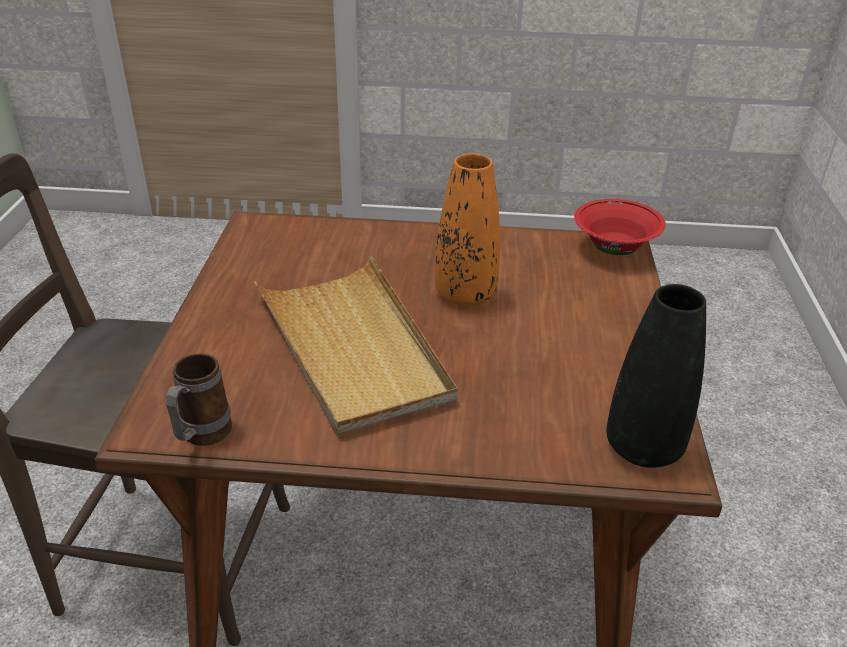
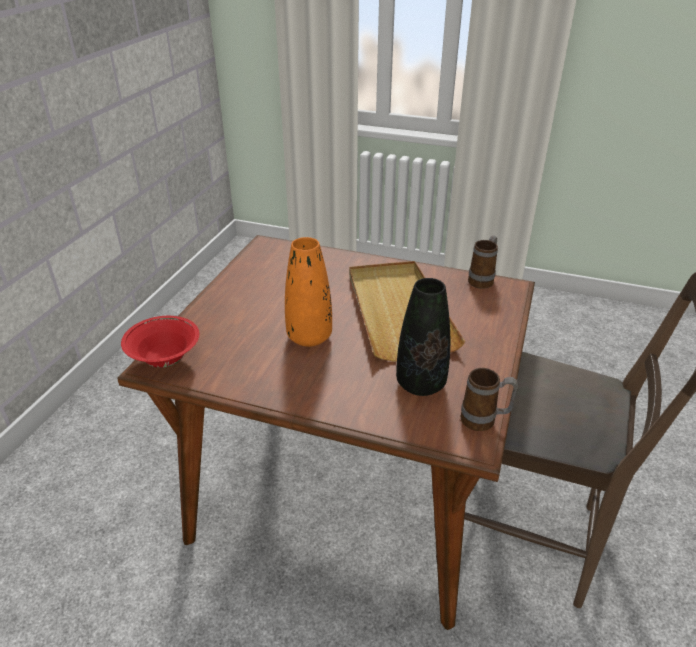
camera: 165 degrees left, 0 degrees up
(240, 239) = (484, 421): none -> mug
(643, 448) = (271, 250): black vase -> black vase (420, 384)

